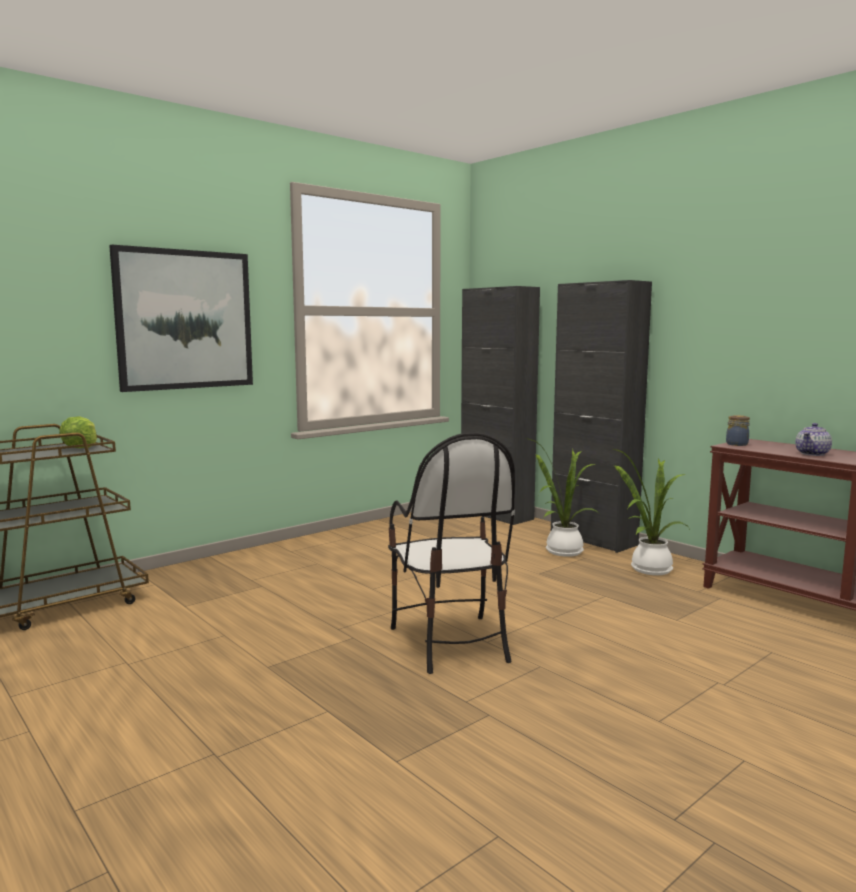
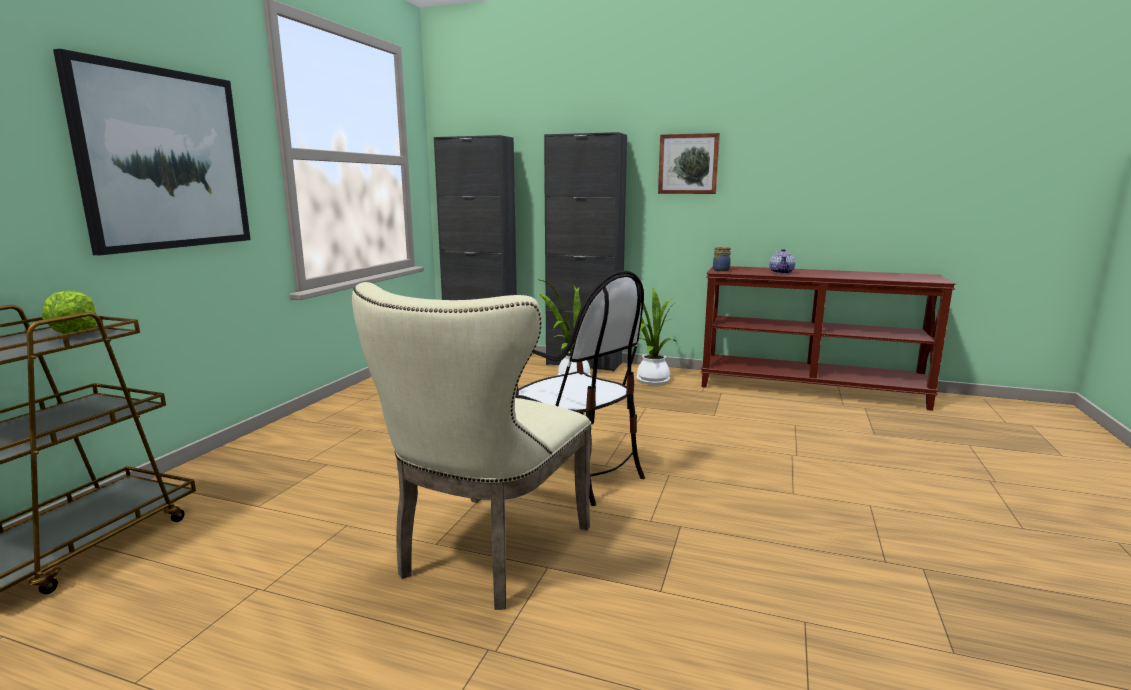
camera: 30 degrees left, 5 degrees up
(293, 687) = (486, 555): none -> beige chair
(719, 314) = (688, 164): none -> picture

